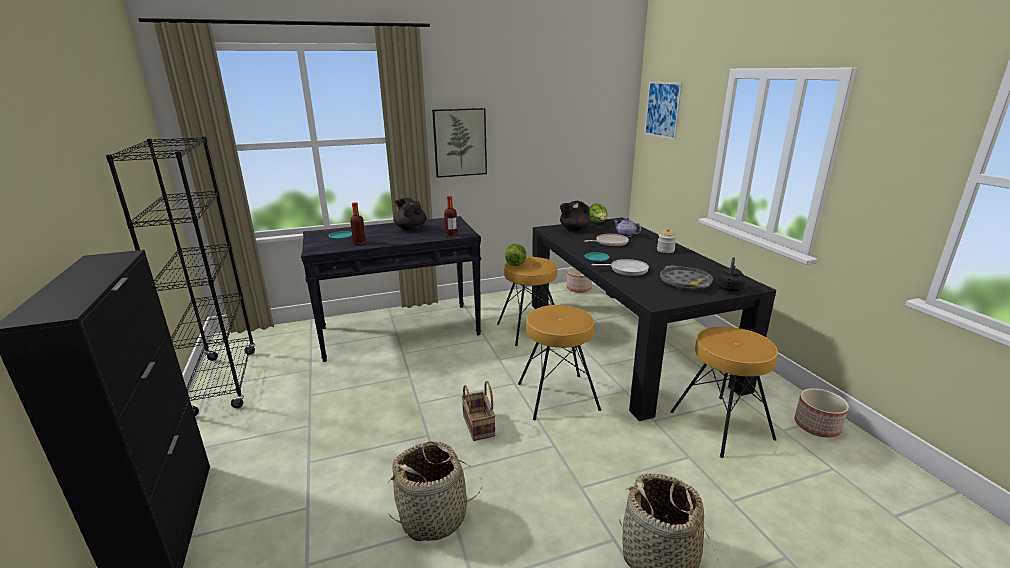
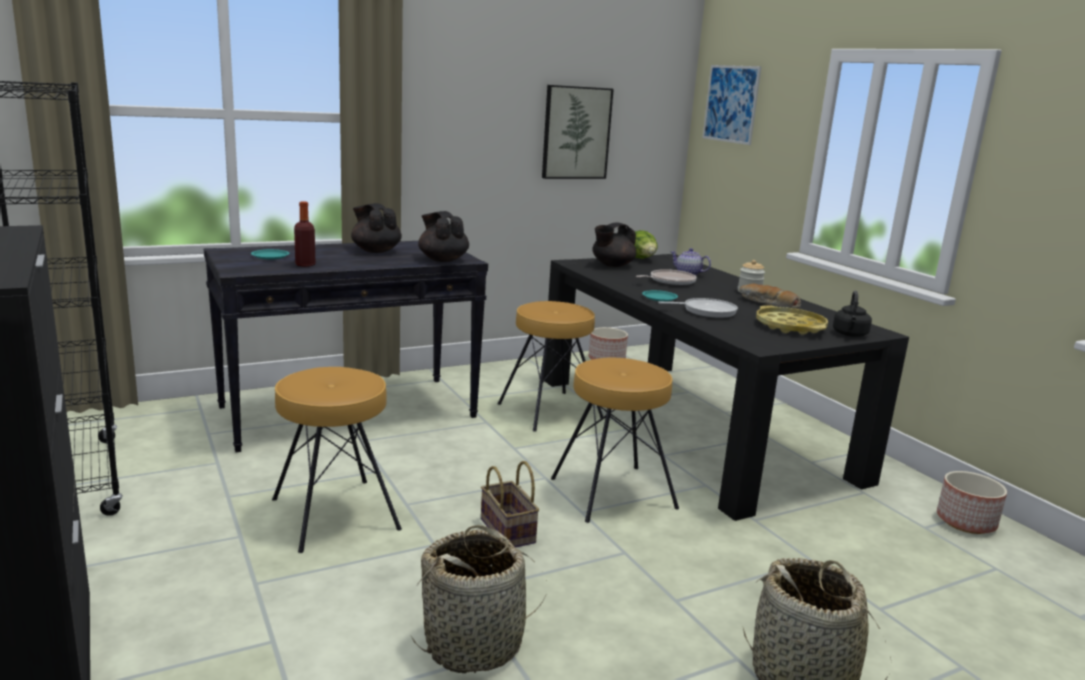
camera: 10 degrees left, 5 degrees down
(451, 234) = (442, 260): bottle -> black teapot
(460, 142) = (445, 130): picture -> picture (576, 133)
(515, 263) = (534, 308): lettuce -> none
(675, 261) = (768, 304): none -> bread
(685, 282) = (790, 326): grey tray -> yellow tray
(720, 425) = (844, 523): brown stool -> brown stool (334, 514)

